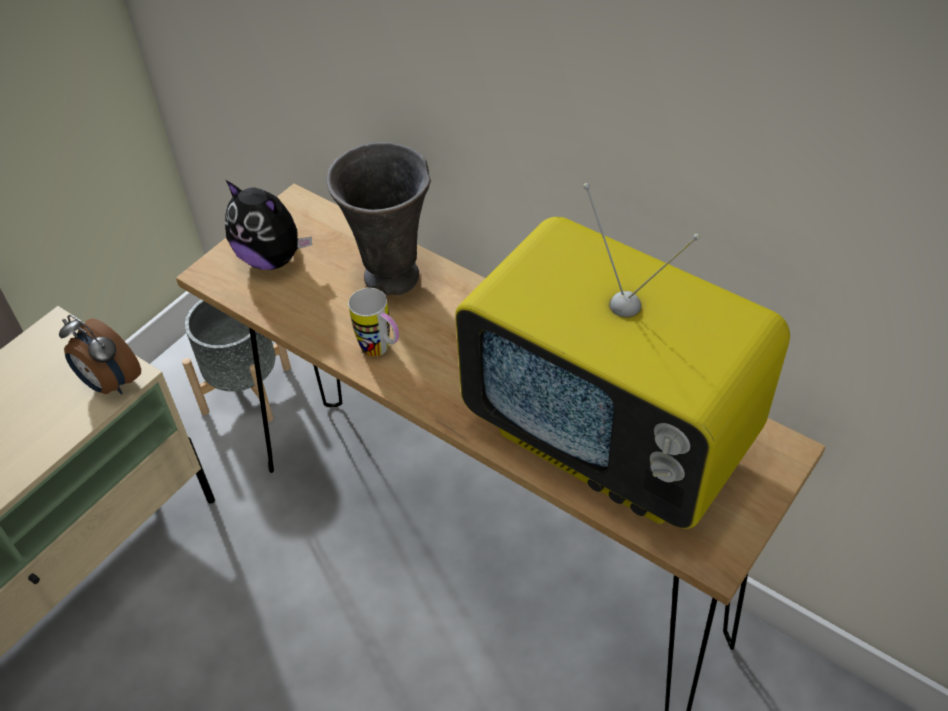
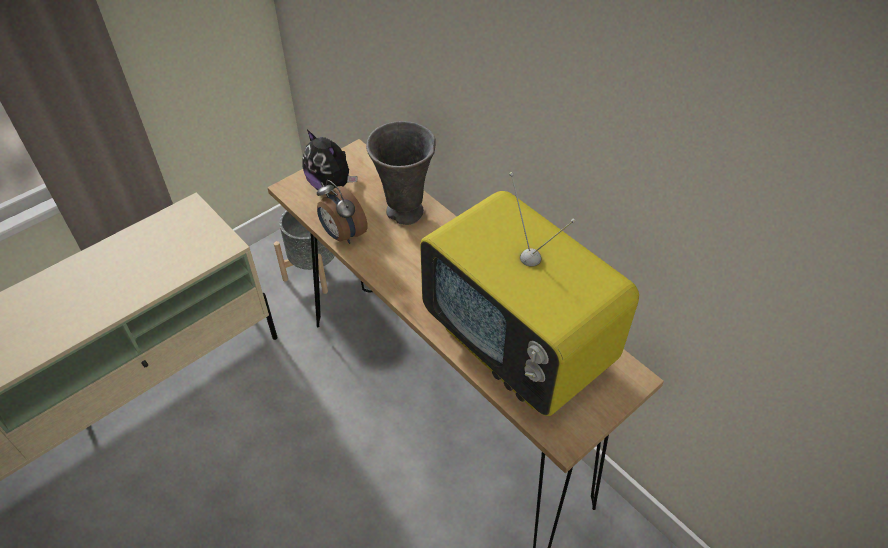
camera: 10 degrees right, 0 degrees up
(110, 383) = (215, 248): alarm clock -> alarm clock (342, 235)
(381, 351) = (384, 259): mug -> none

